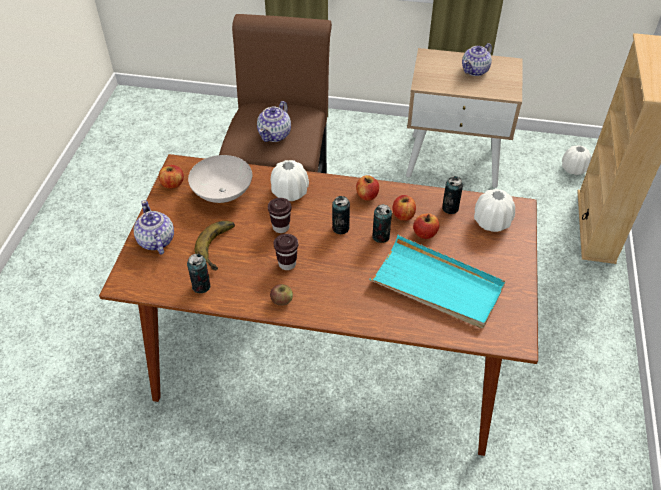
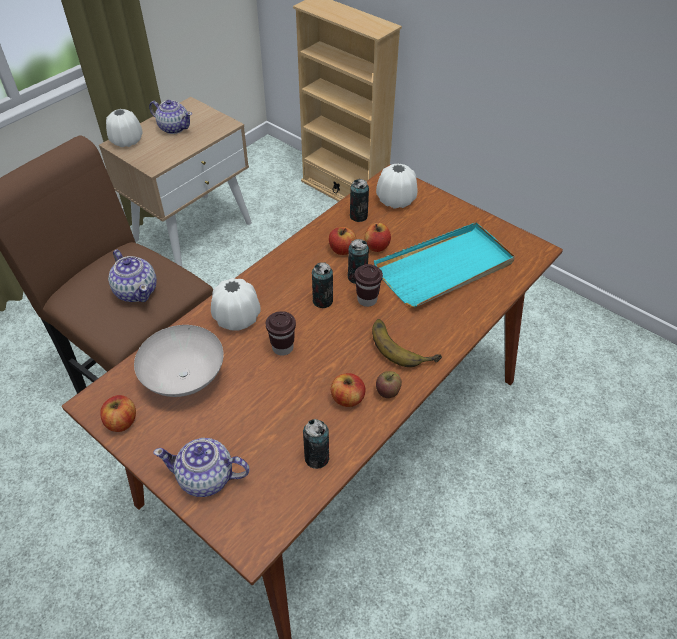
camera: 60 degrees left, 0 degrees up
(221, 247) = (269, 413): banana -> banana (403, 344)
(287, 264) = (340, 365): brown cup -> brown cup (367, 300)
(367, 195) = (294, 262): apple -> apple (347, 398)
(475, 70) = (174, 128): teapot -> teapot turned 45 degrees counterclockwise
(573, 169) = (276, 170): white vase -> white vase (127, 141)

